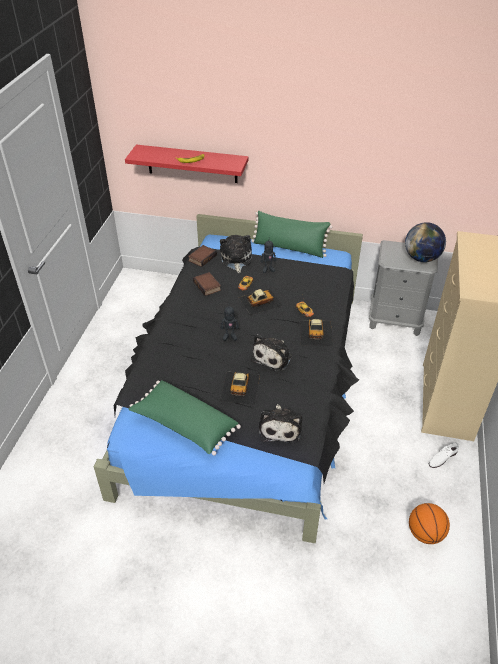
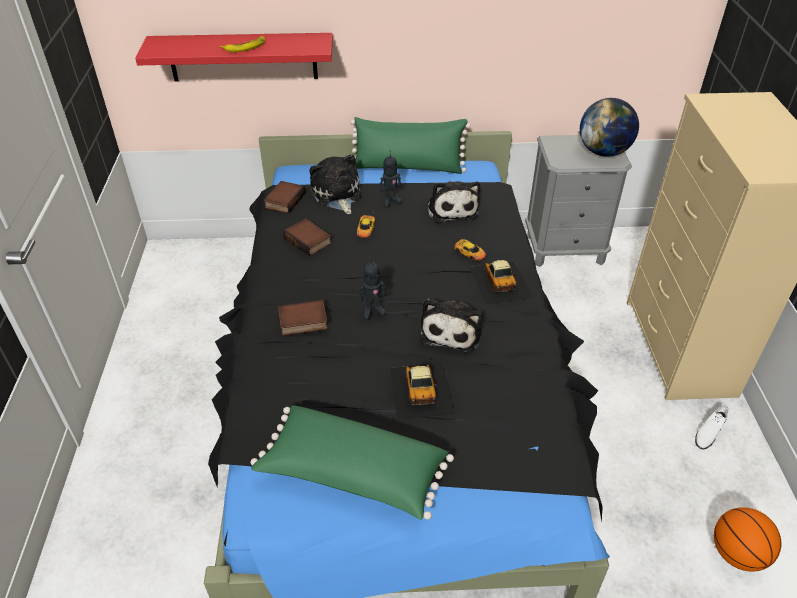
camera: 15 degrees left, 0 degrees up
(186, 335) = (302, 322): none -> book
(260, 301) = (398, 249): toy car -> none
(280, 428) = (509, 444): plush toy -> plush toy (451, 208)

